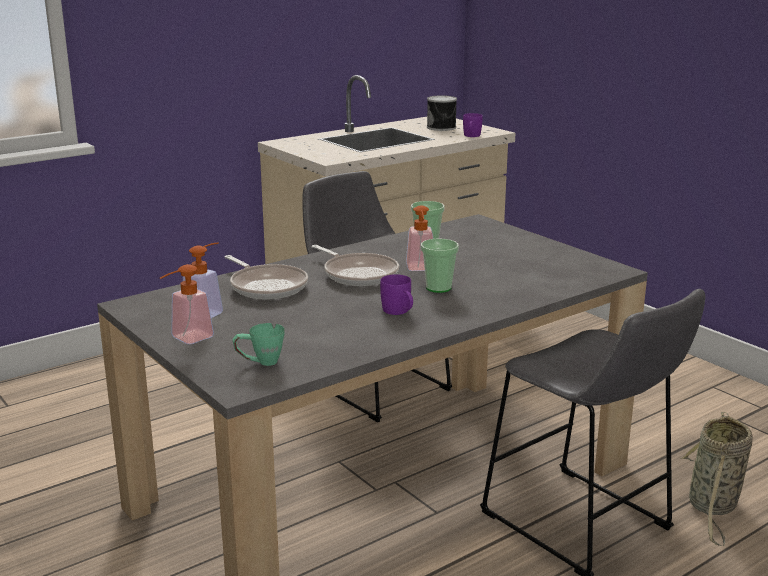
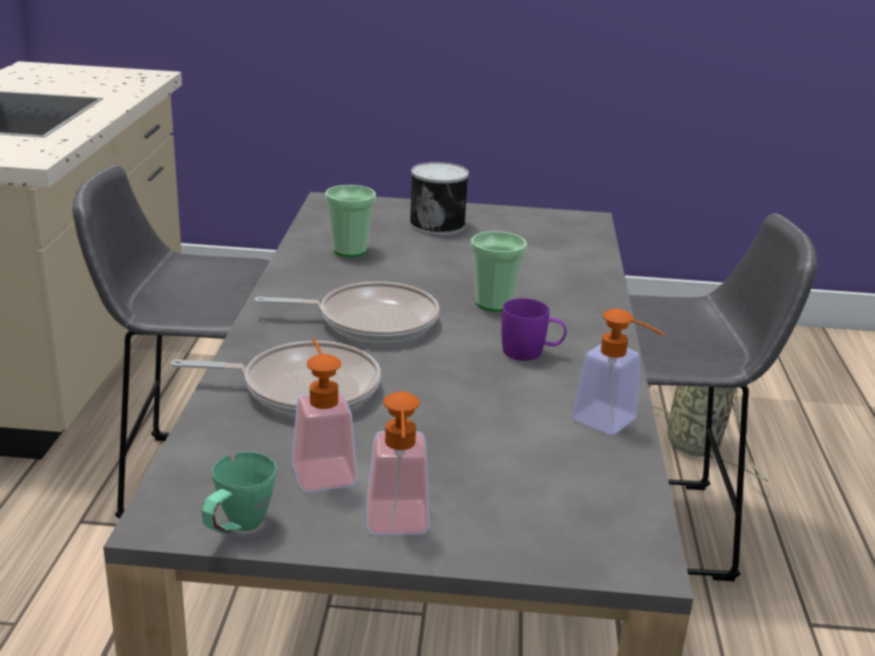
camera: 50 degrees left, 5 degrees up
(260, 363) = (567, 506): green mug -> green mug (237, 529)
(420, 269) = (420, 286): soap dispenser -> soap dispenser (614, 423)
(442, 127) = (71, 79): can -> can (438, 225)
(471, 136) = (141, 85): purple mug -> none

